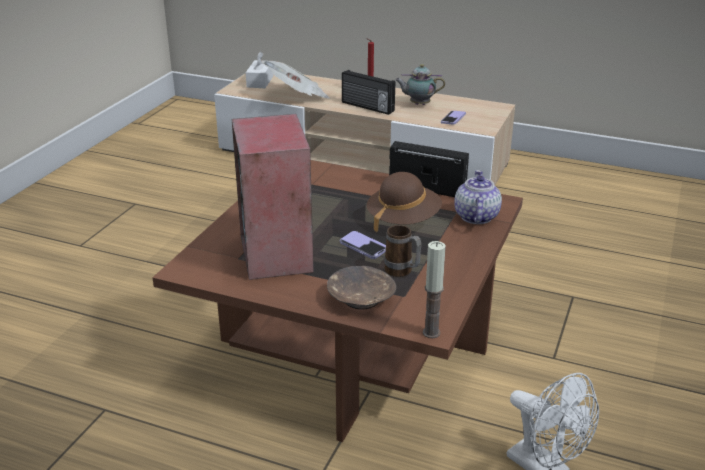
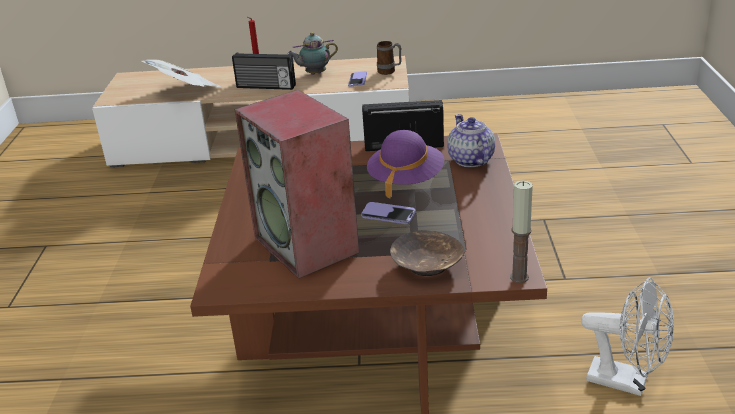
camera: 20 degrees left, 0 degrees up
(260, 81) = (134, 85): white tissue box -> none
(402, 272) = (445, 229): mug -> mug (389, 72)
(403, 220) = (406, 180): brown hat -> purple hat

